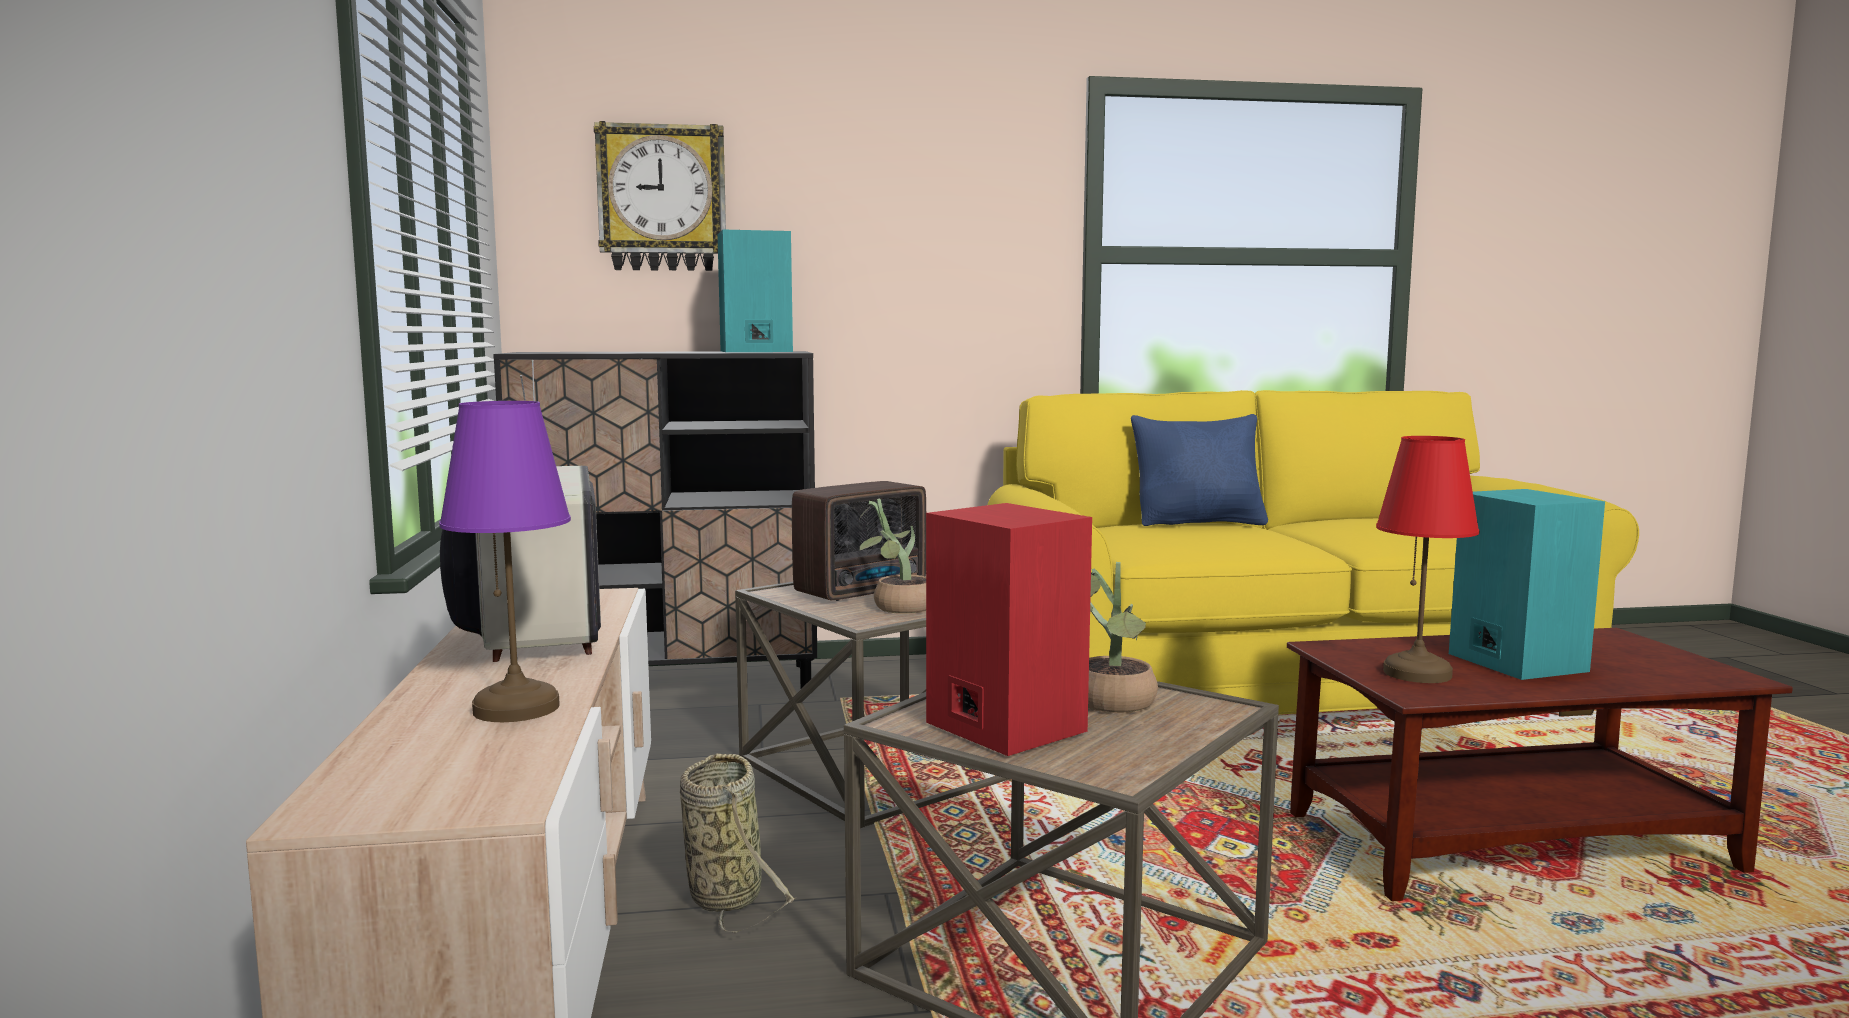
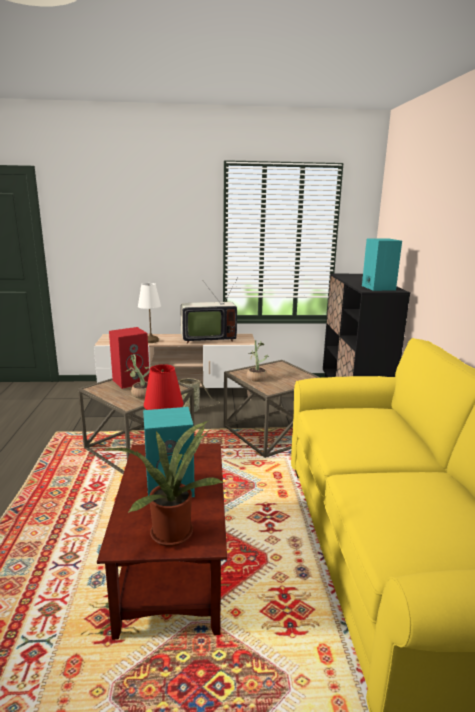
camera: 95 degrees right, 10 degrees up
(518, 708) = (151, 341): purple table lamp -> white table lamp
(662, 198) = (400, 221): wall clock -> none
(864, 591) = (282, 374): radio -> none
(1199, 523) = (402, 435): blue pillow -> none
(1628, 653) = (171, 530): none -> potted plant

